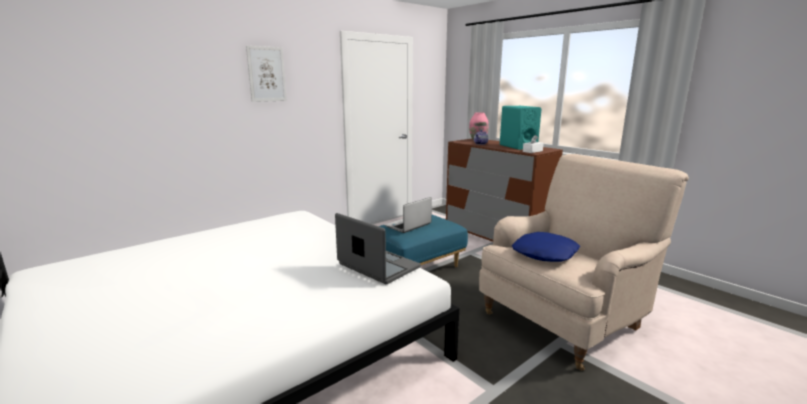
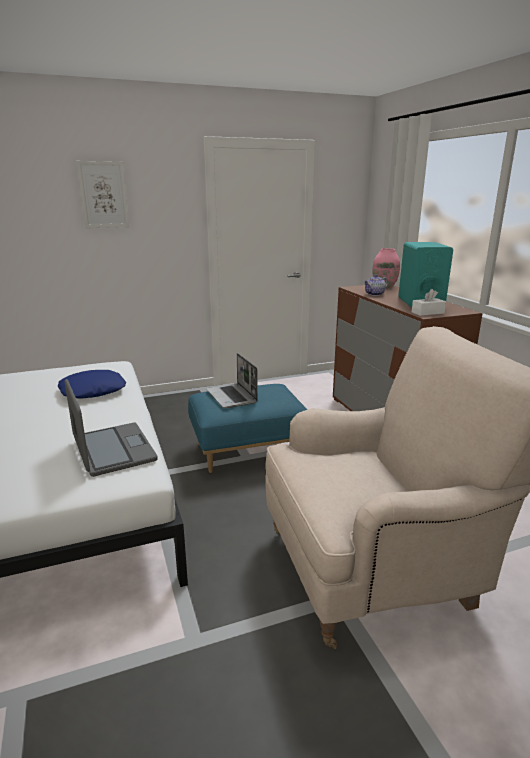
camera: 20 degrees right, 5 degrees up
(408, 225) = (232, 397): laptop -> laptop turned 90 degrees counterclockwise
(544, 253) = (331, 471): blue pillow -> blue pillow (93, 390)

